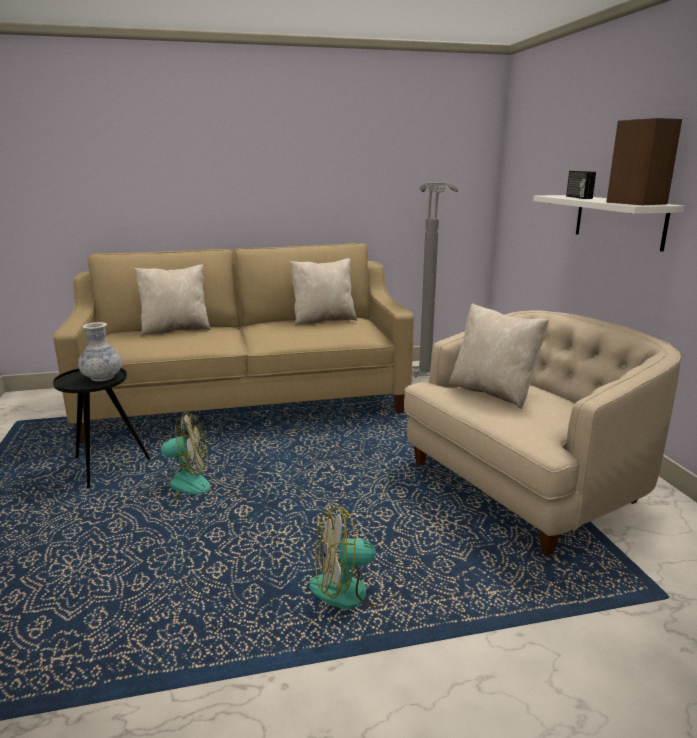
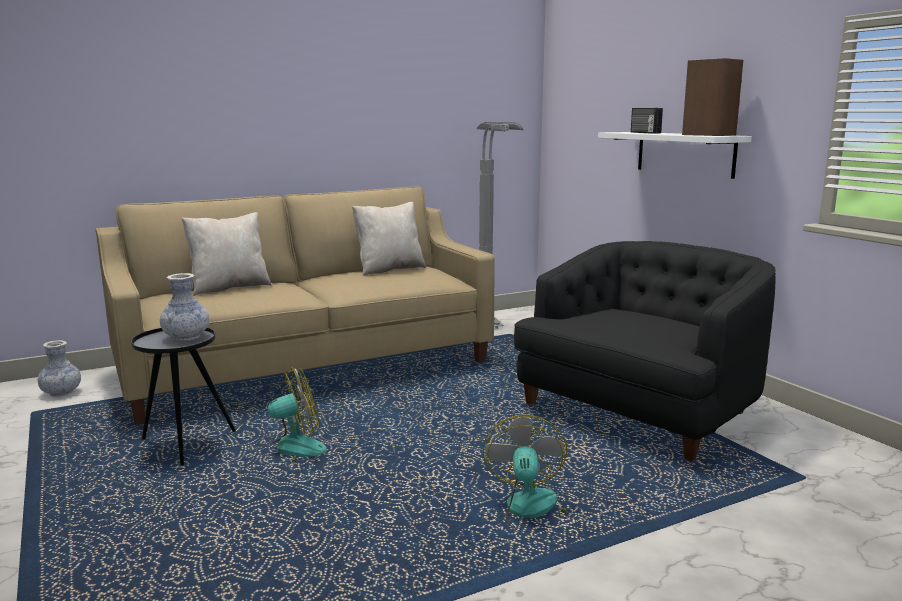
camera: 15 degrees left, 5 degrees down
(49, 405) = (61, 392): none -> vase
(352, 590) = (533, 513): fan -> fan turned 120 degrees clockwise
(493, 392) = (607, 318): beige pillow -> none
(524, 485) = (639, 410): beige armchair -> black armchair

